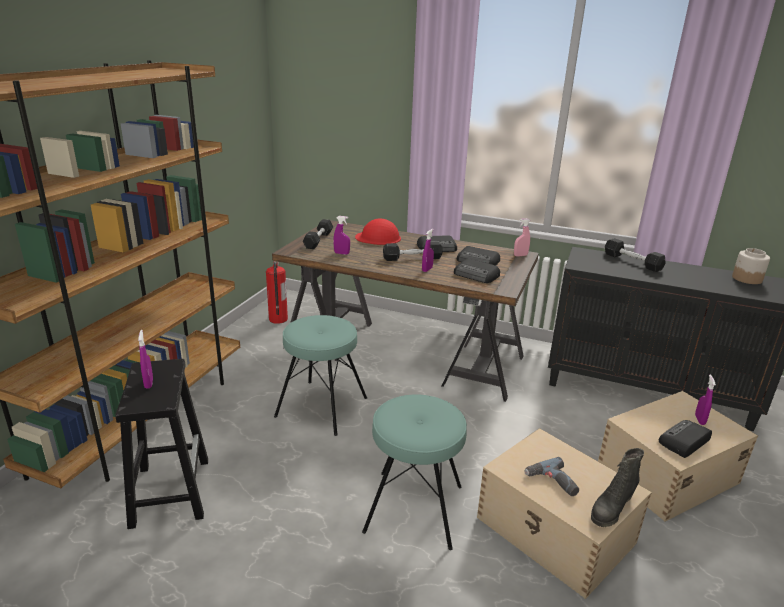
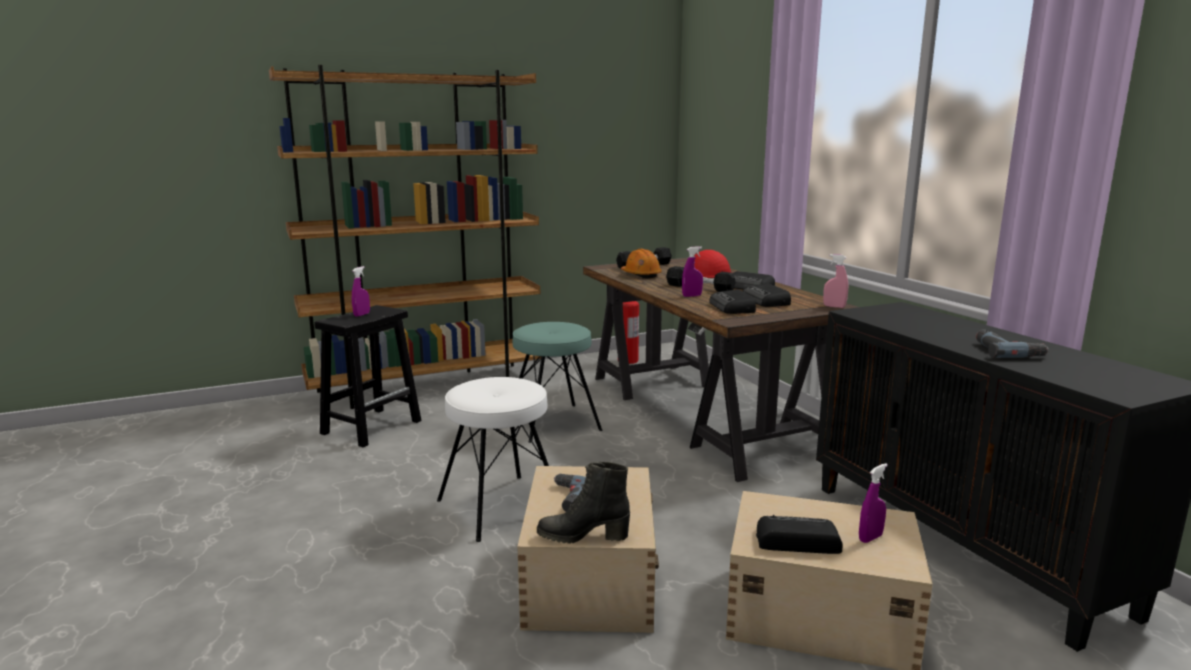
camera: 45 degrees right, 10 degrees down
(341, 253) = (641, 275): purple spray bottle -> orange hard hat
(414, 508) = (500, 507): turquoise stool -> white stool
(632, 262) = (950, 324): black dumbbell -> none
(696, 279) = (1006, 351): none -> power drill
(746, 278) = (1111, 368): jar -> none

